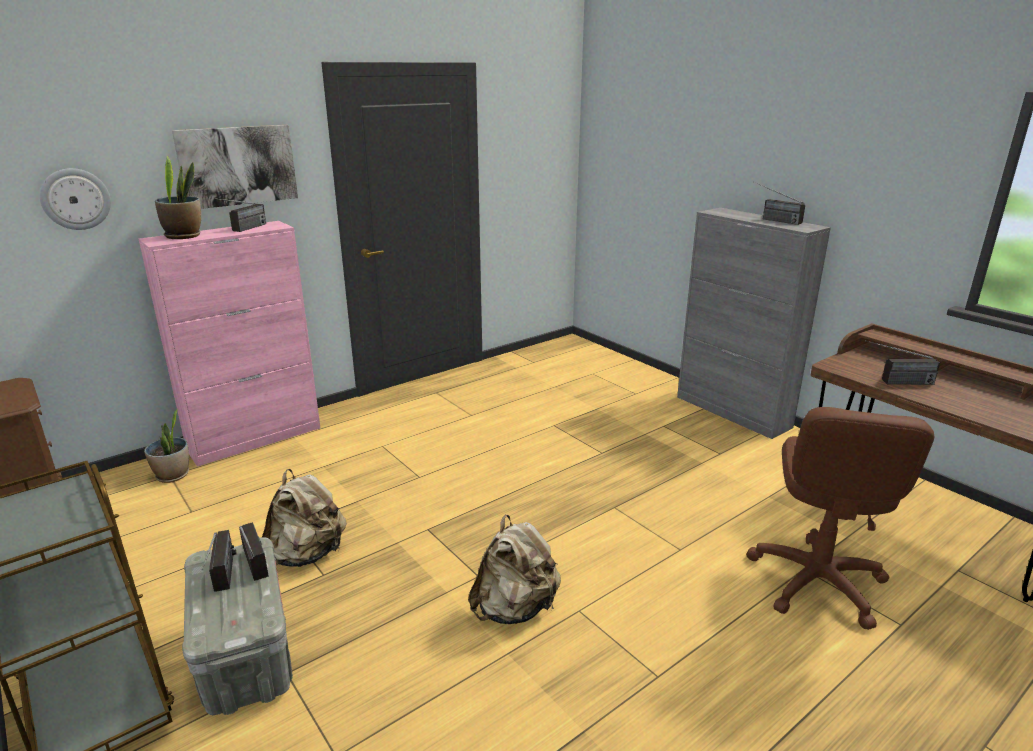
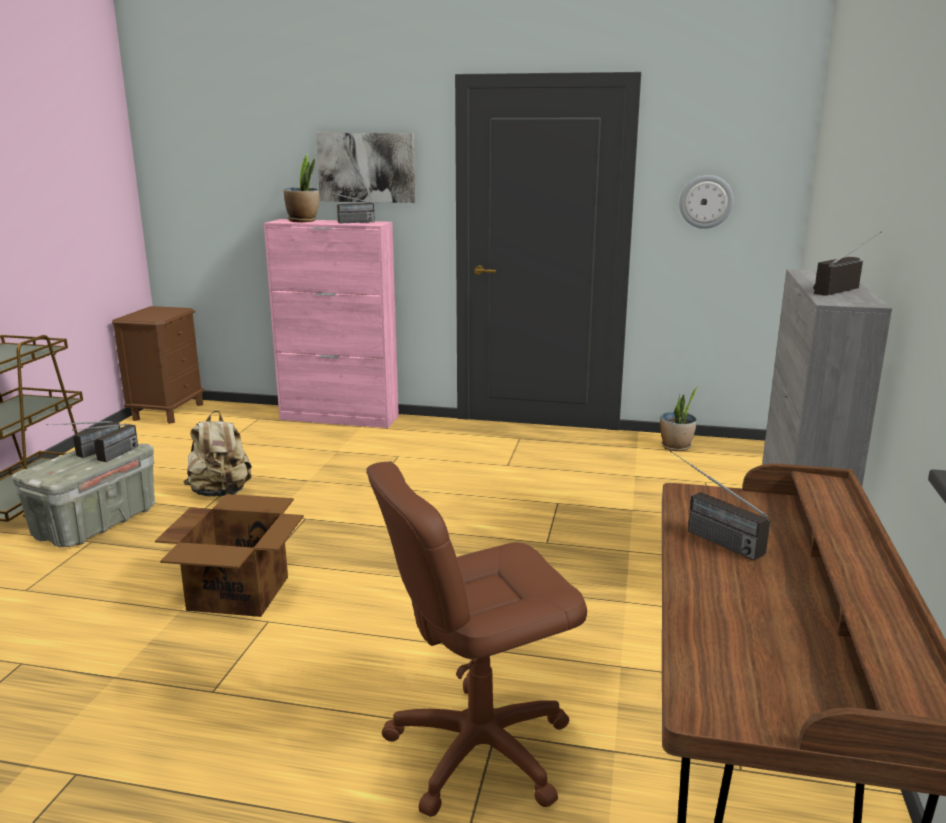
camera: 50 degrees right, 5 degrees down
(75, 199) = (246, 182): wall clock -> wall clock (706, 201)
(173, 475) = (259, 419): potted plant -> potted plant (676, 447)
(515, 609) = (240, 592): beige backpack -> cardboard box
(772, 220) = (843, 289): radio -> radio turned 45 degrees clockwise

